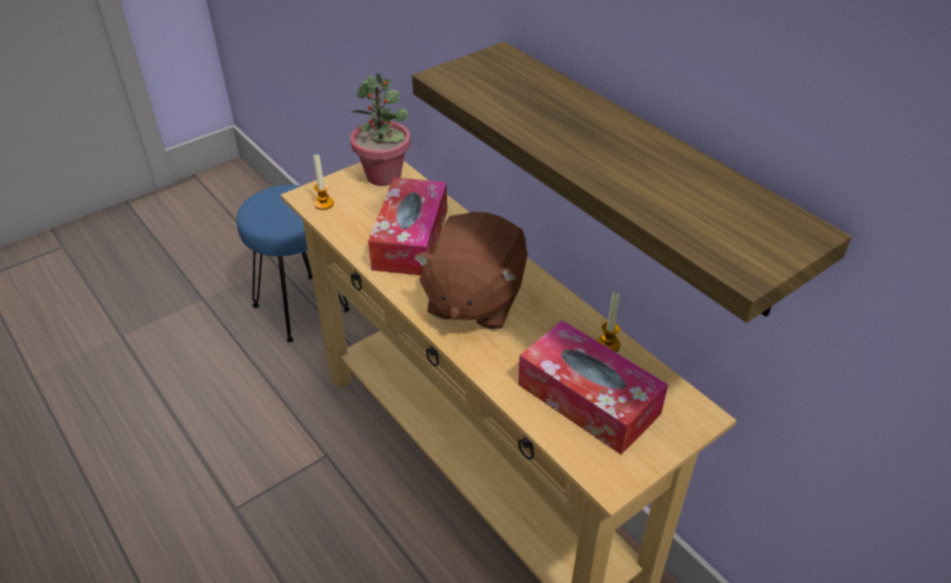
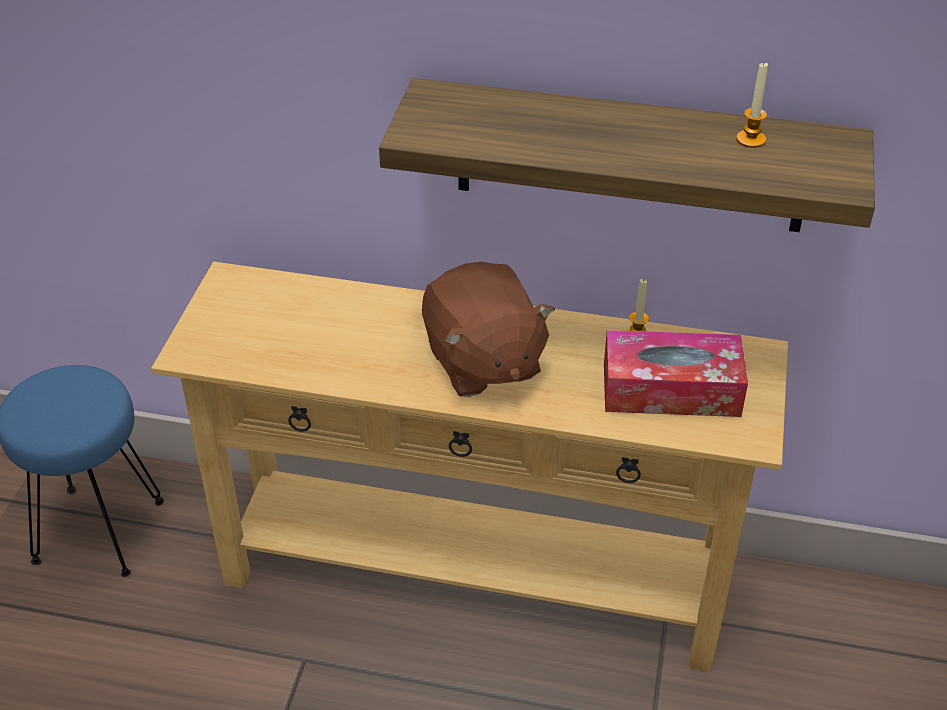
camera: 40 degrees left, 0 degrees up
(323, 204) = (215, 352): candle -> candle (751, 139)
(384, 176) = (244, 291): potted plant -> none
(410, 239) = (353, 339): tissue box -> none

